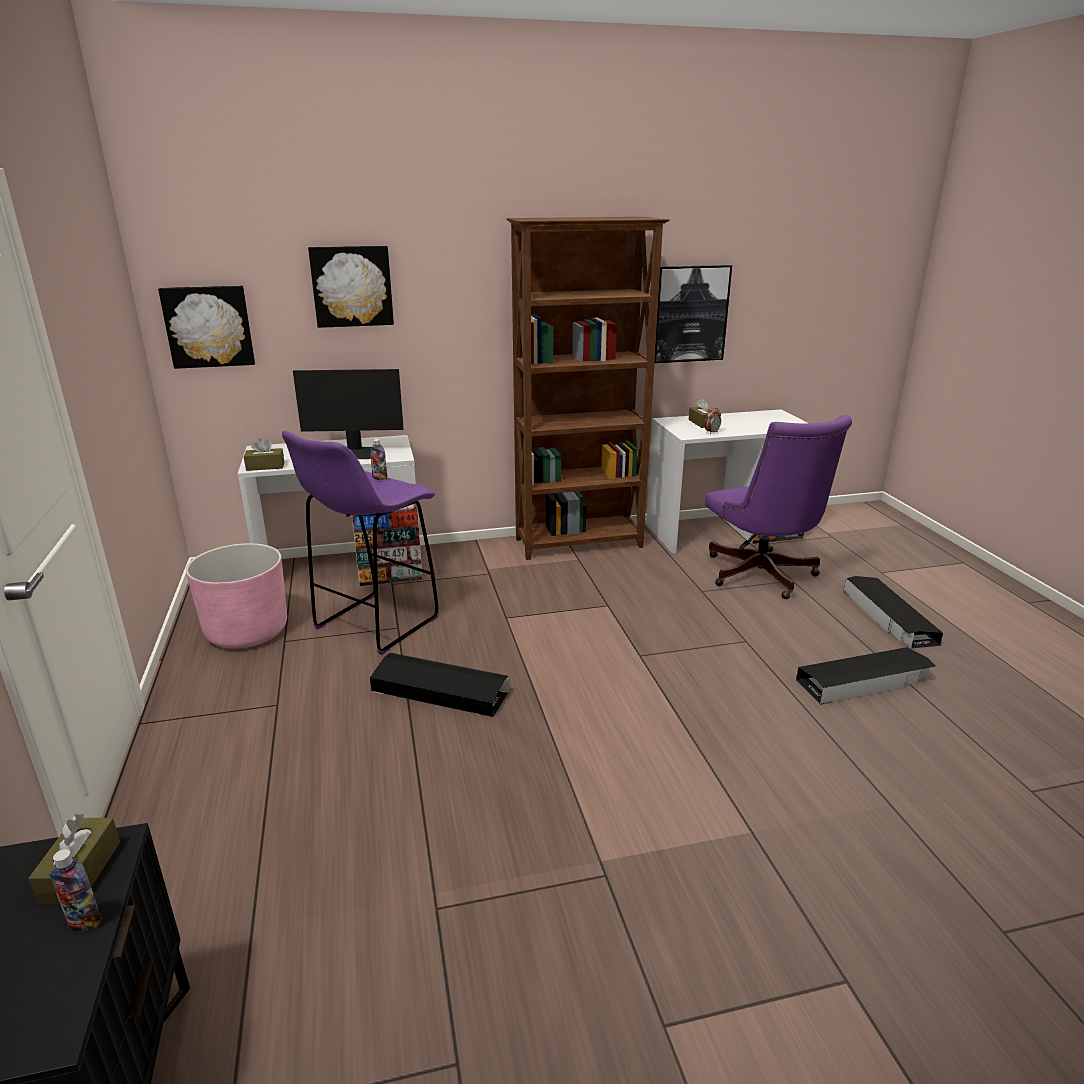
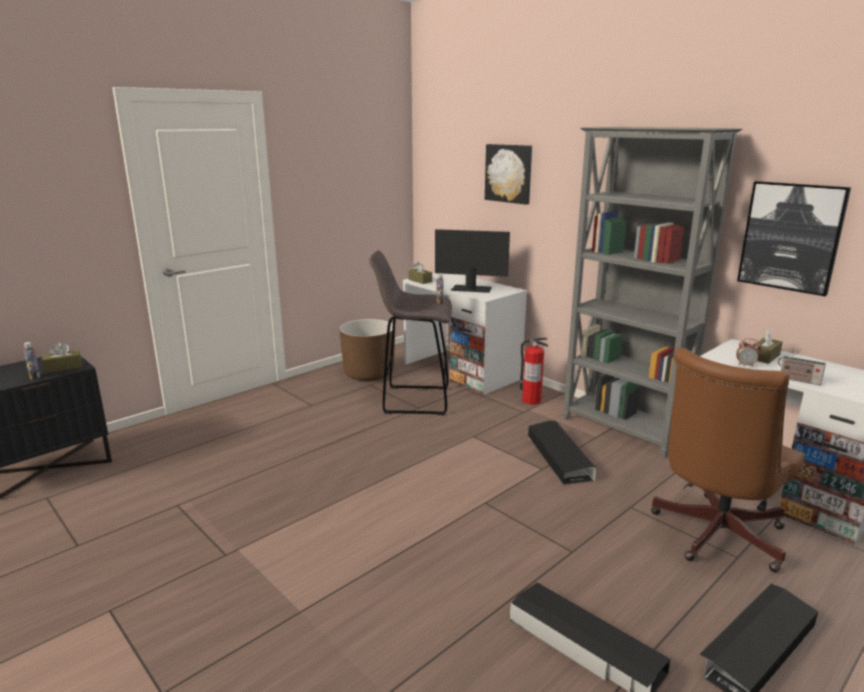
camera: 60 degrees right, 5 degrees down
(208, 326) = (438, 190): picture -> none
(247, 632) = (369, 373): pink planter -> brown planter
(354, 453) = (471, 289): monitor -> monitor turned 135 degrees clockwise
(374, 624) = (413, 400): purple stool -> grey stool
(439, 691) = (364, 443): black storage box -> black storage box (559, 457)
(470, 560) = (531, 400): none -> fire extinguisher
(580, 543) = (623, 430): brown bookcase -> grey bookcase
(753, 430) = (797, 380): none -> radio
(762, 577) = (713, 536): purple office chair -> brown office chair

